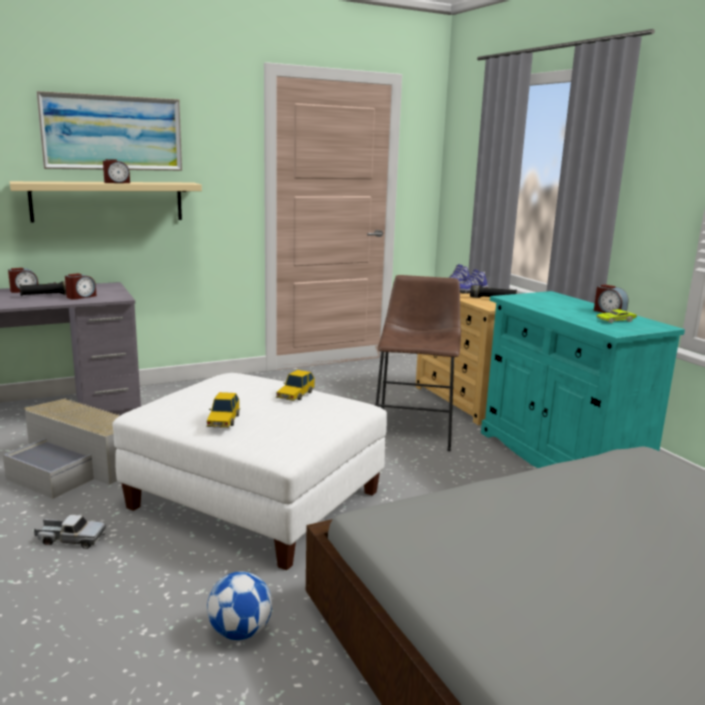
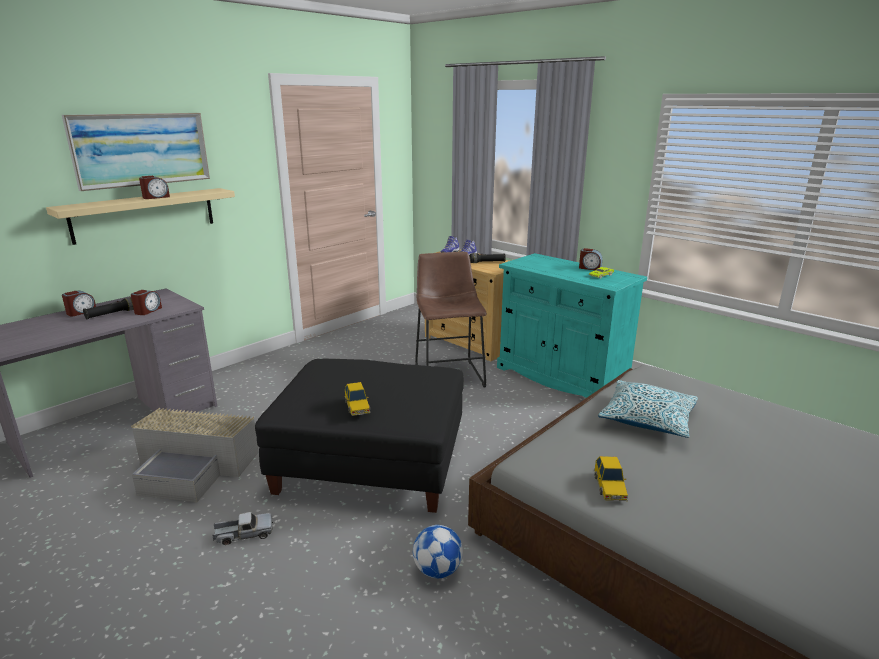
camera: 20 degrees left, 5 degrees up
(256, 499) = (371, 460): white ottoman -> black ottoman
(295, 395) = (392, 371): toy car -> toy car (610, 487)
(588, 505) = (647, 418): none -> pillow

